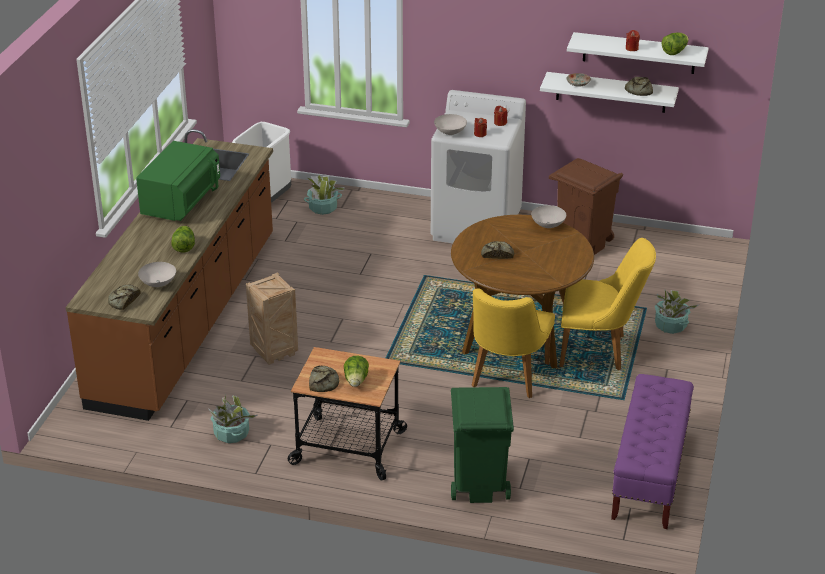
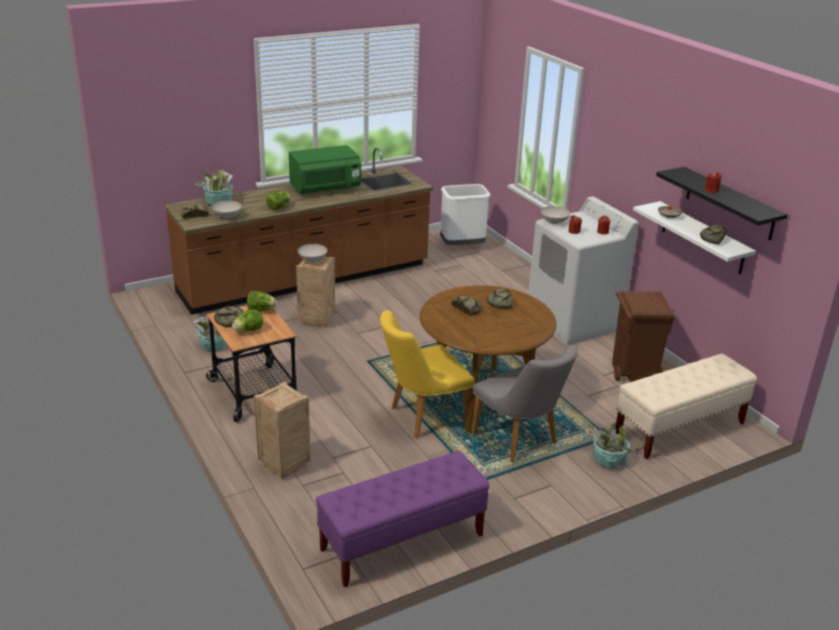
camera: 45 degrees right, 5 degrees down
(323, 208) = (490, 265): potted plant -> potted plant (219, 202)
(479, 484) = (283, 464): green trash can -> crate
(509, 234) = (500, 303): none -> bread
(547, 225) = (538, 311): white bowl -> white bowl (312, 260)
(600, 351) = (520, 442): yellow chair -> grey chair
(639, 53) = (730, 203): white shelf -> black shelf
(674, 52) = (746, 205): lettuce -> lettuce (261, 310)
(675, 272) = (679, 428): none -> beige bench

